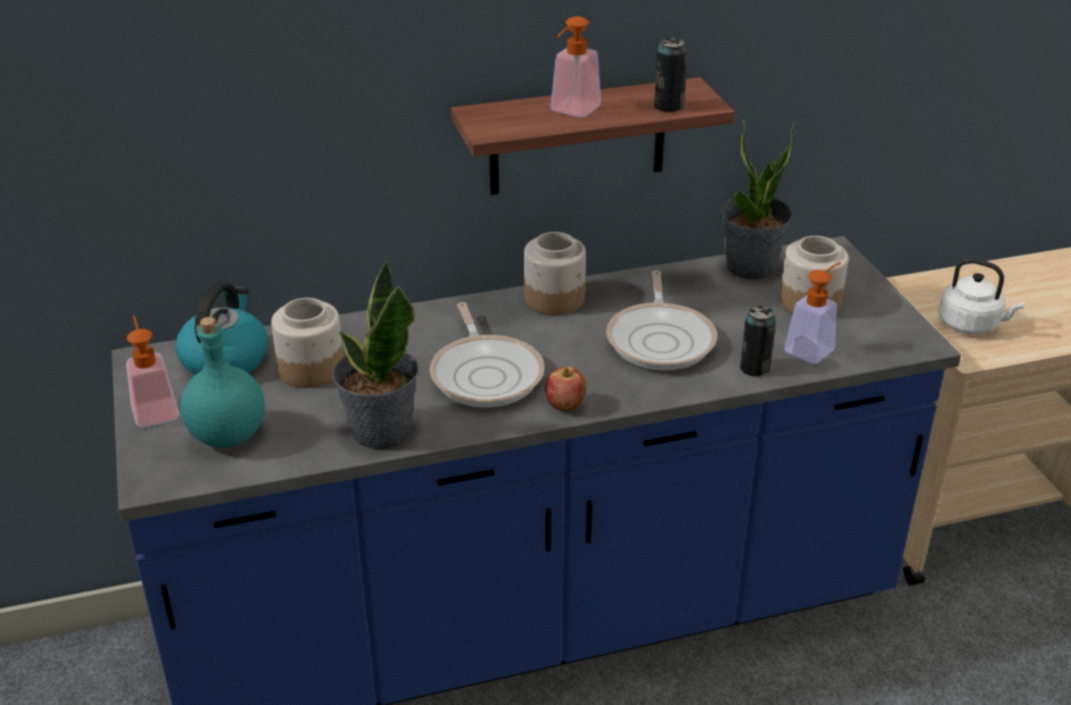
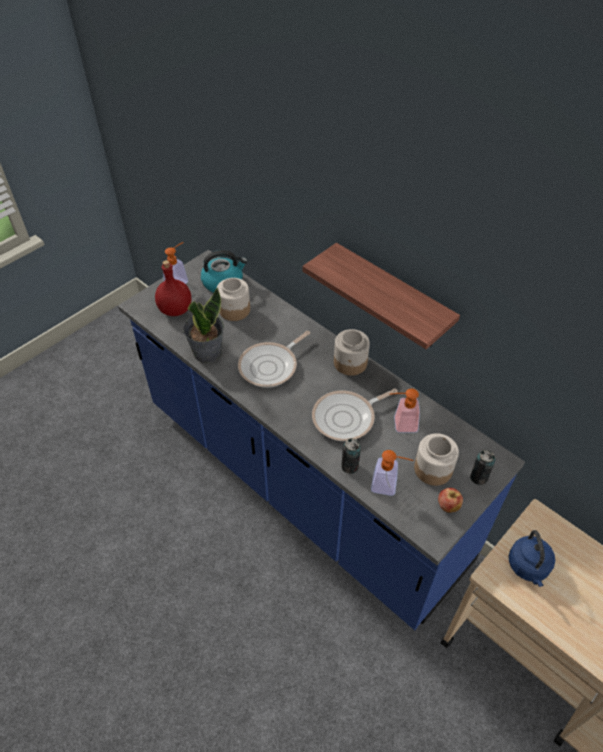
camera: 60 degrees right, 15 degrees up
(226, 436) = (175, 309): turquoise bottle -> red bottle
(565, 406) = (265, 404): apple -> apple (448, 506)
(571, 112) = (366, 283): soap dispenser -> soap dispenser (400, 424)
(668, 106) = (407, 316): can -> can (478, 477)
(751, 267) = (448, 429): potted plant -> none
(972, 325) = (528, 567): white kettle -> blue kettle

